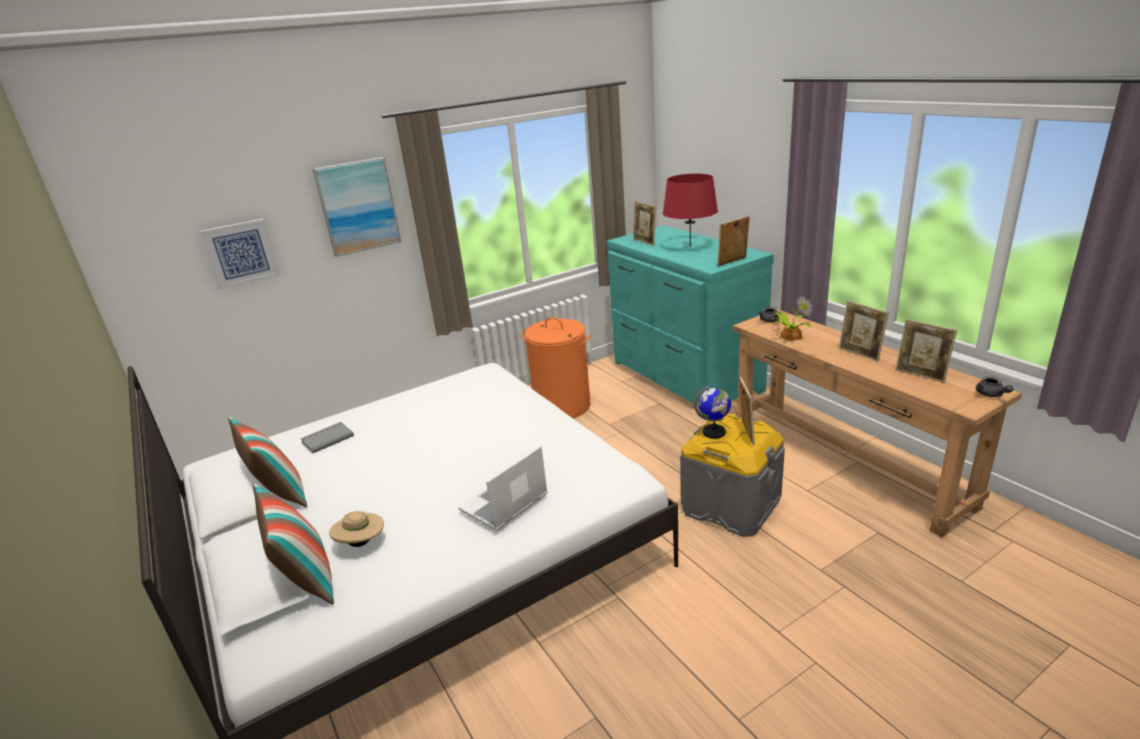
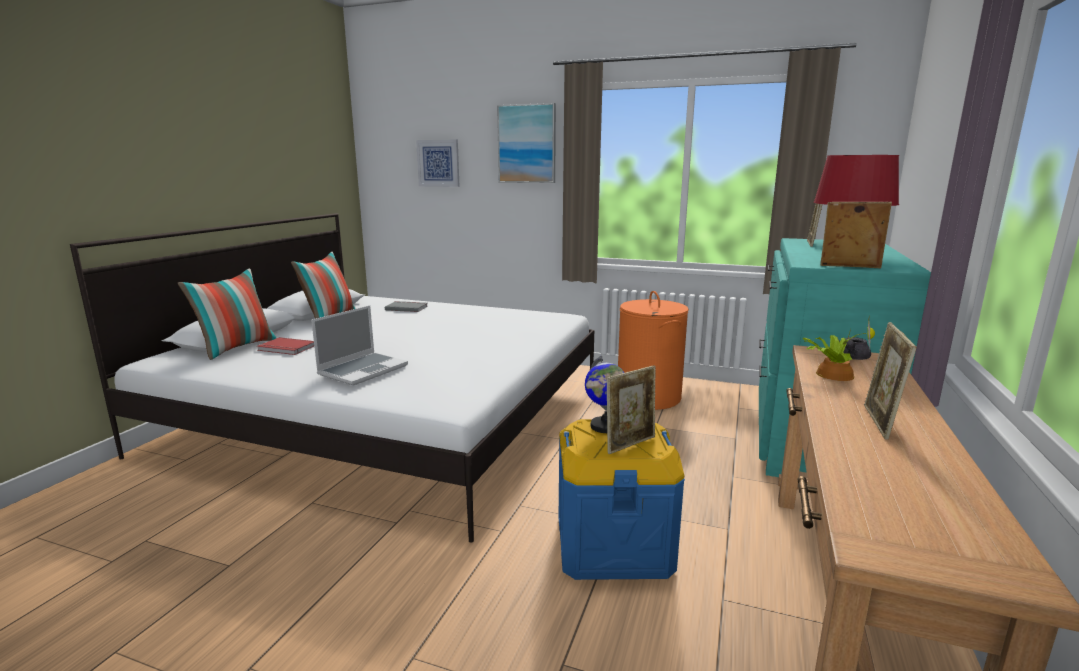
camera: 50 degrees right, 10 degrees down
(361, 543) = (286, 348): beige hat -> red book
(504, 504) = (363, 370): laptop -> laptop turned 120 degrees clockwise
(730, 505) = (613, 544): grey storage box -> blue storage box
(920, 375) = (911, 481): picture frame -> none
(991, 395) = (986, 570): grey teapot -> none

